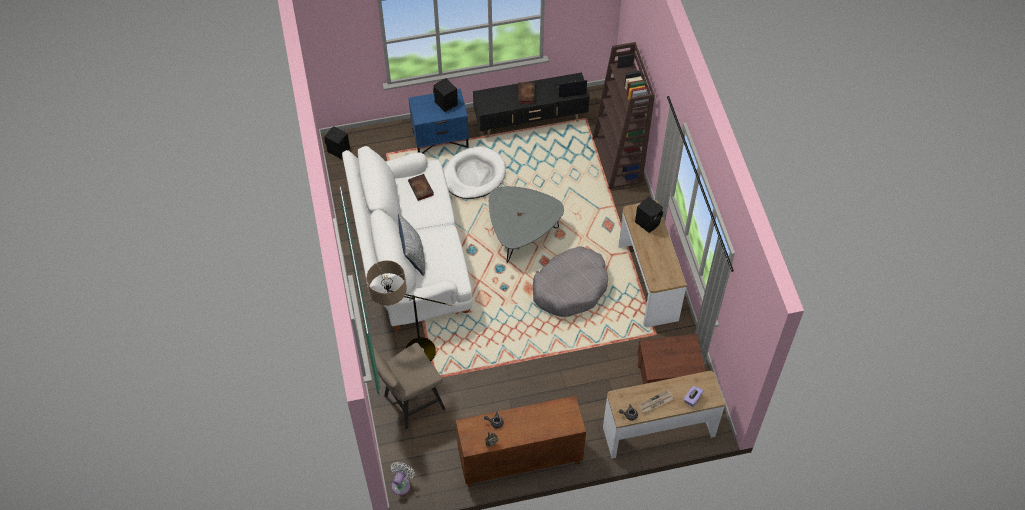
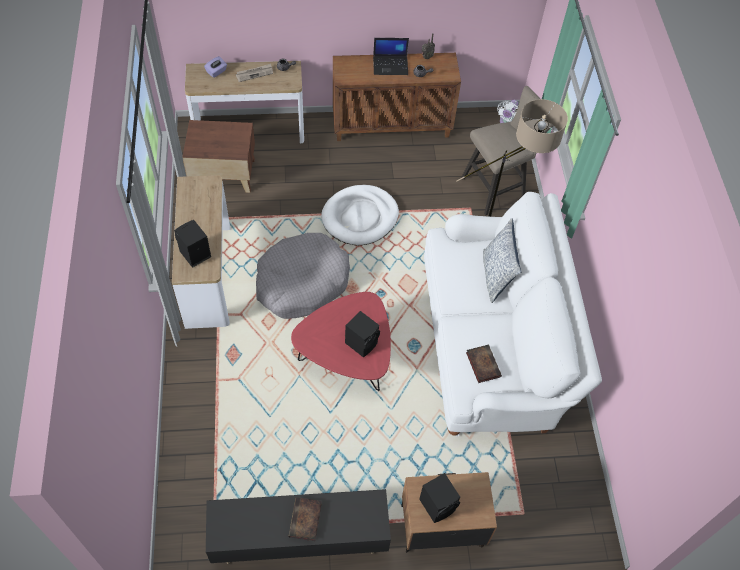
camera: 175 degrees left, 0 degrees up
(338, 150) = (595, 530): black speaker -> black speaker (362, 342)
(440, 139) = (441, 527): blue nightstand -> brown nightstand
(474, 175) = (398, 456): white dog bed -> white dog bed (360, 217)
(522, 234) = (347, 358): grey coffee table -> red coffee table
(570, 88) = (233, 519): laptop -> laptop (391, 65)
(617, 161) = (190, 450): brown bookcase -> none

